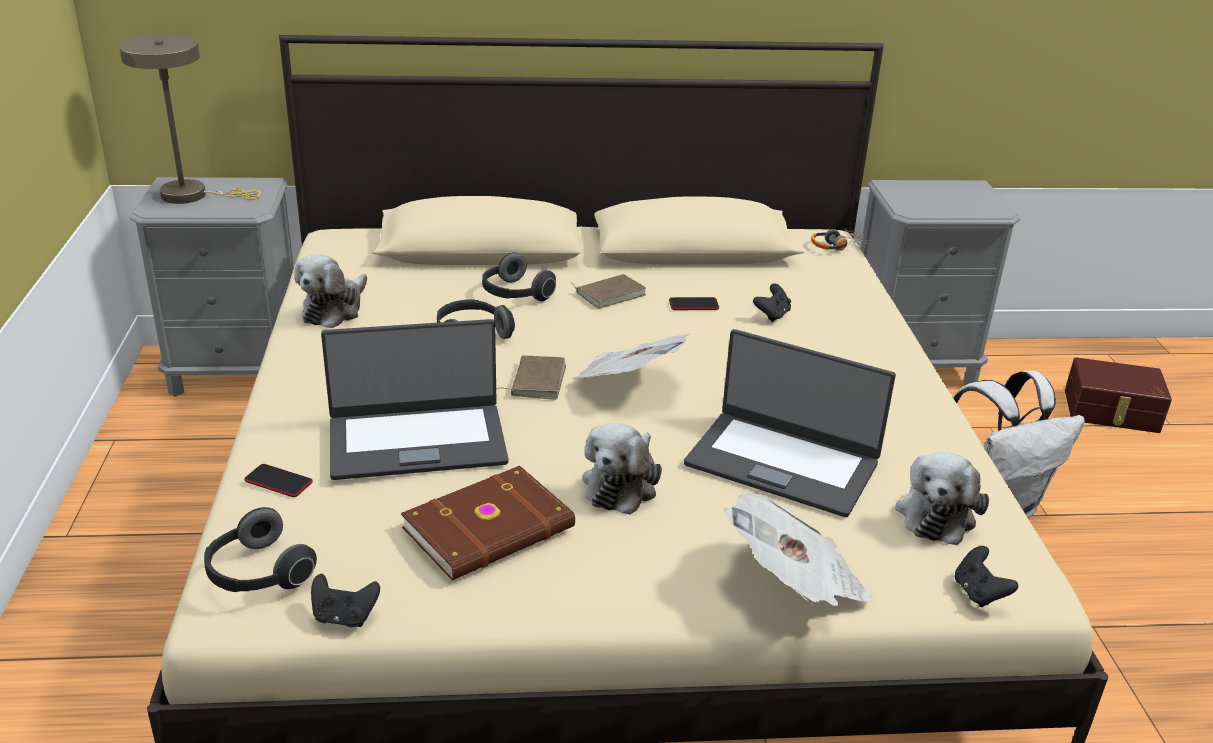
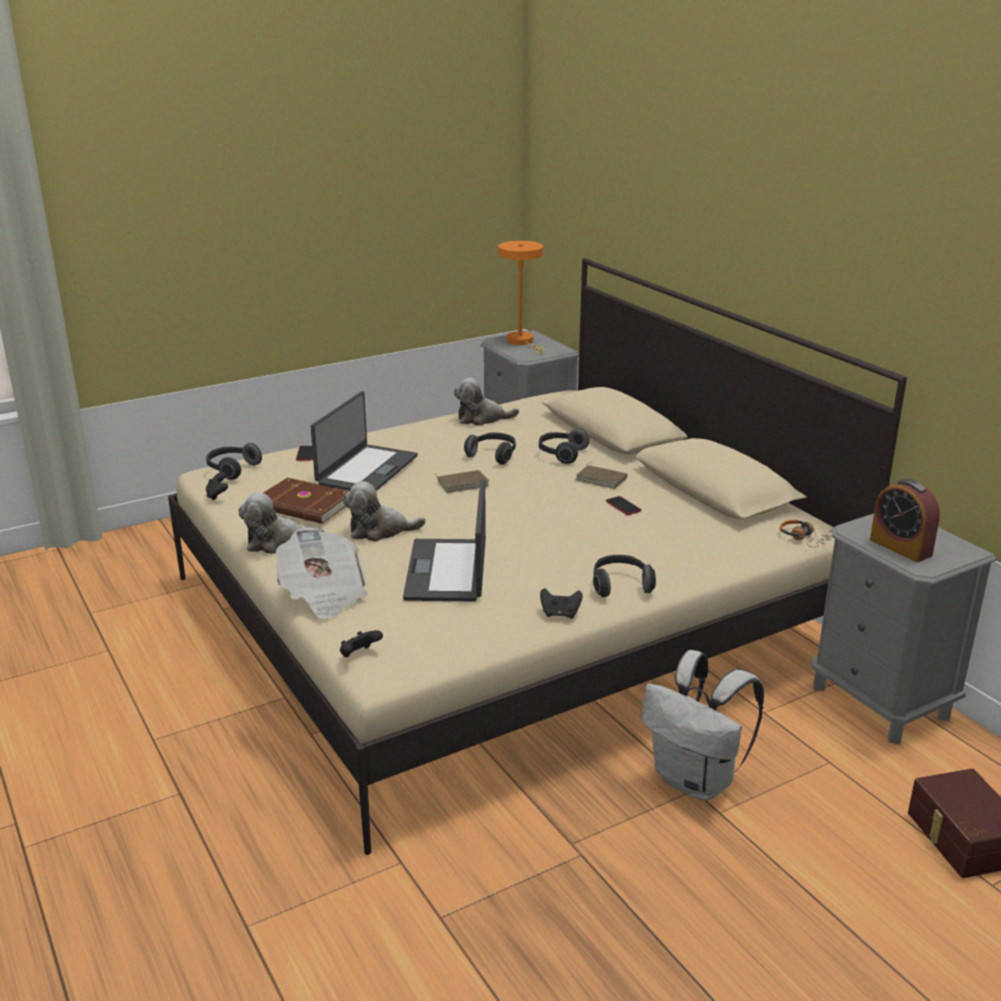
camera: 65 degrees right, 5 degrees down
(192, 195) = (522, 342): beige table lamp -> orange table lamp
(417, 440) = (366, 470): laptop -> laptop turned 120 degrees counterclockwise
(628, 383) = (489, 508): newspaper -> none
(772, 315) = (644, 534): black game controller -> black game controller (560, 614)
(884, 365) = (620, 585): none -> headphones
(936, 513) = (438, 630): plush toy -> plush toy (277, 542)
(956, 205) = (900, 547): none -> alarm clock

